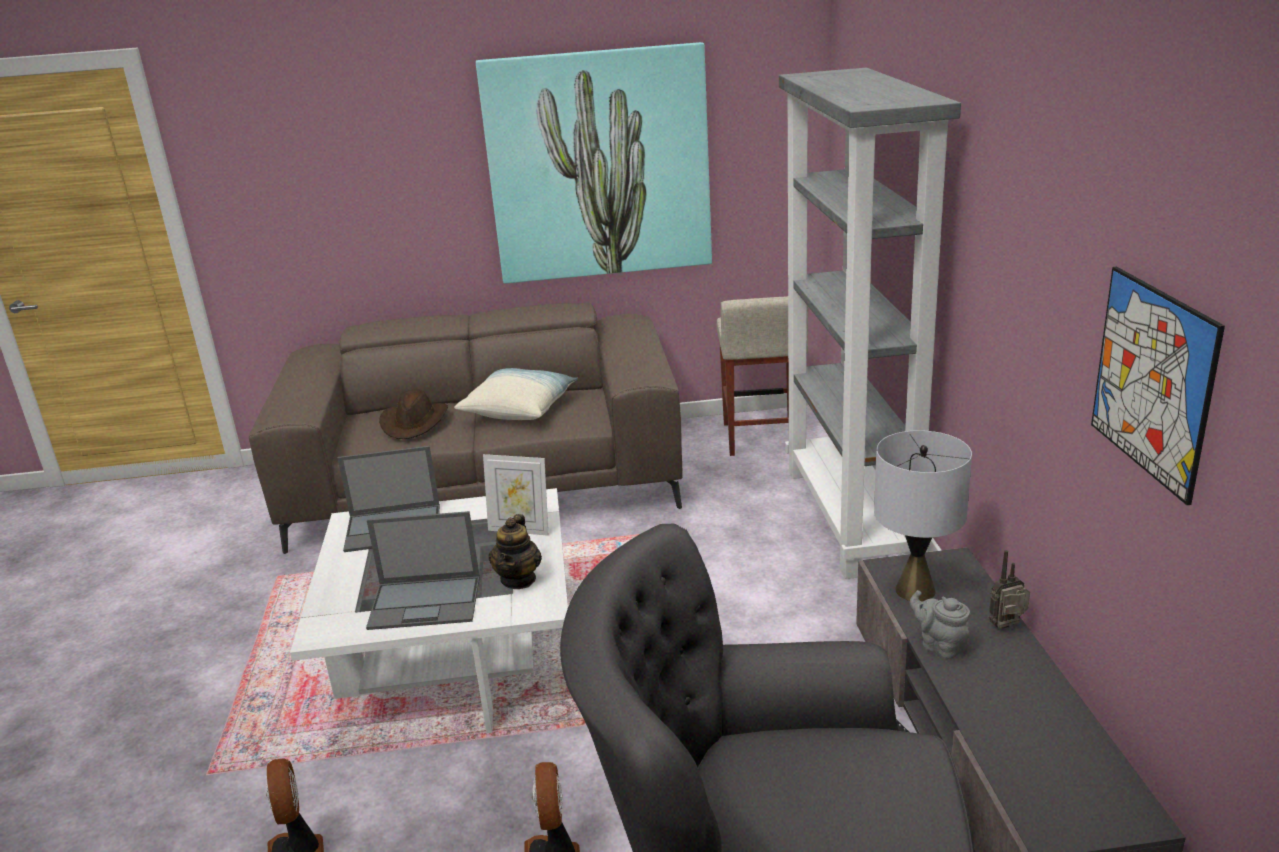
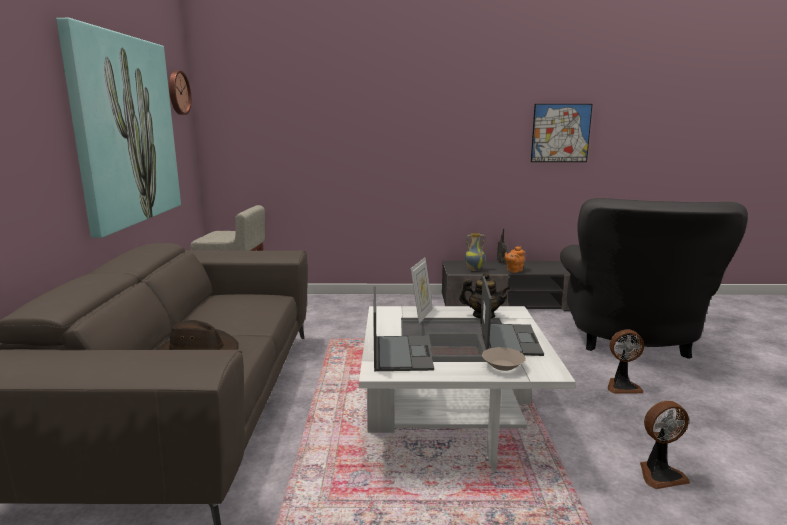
camera: 85 degrees left, 10 degrees down
(343, 597) = (502, 366): none -> beige bowl
(519, 409) = (220, 314): pillow -> none
(770, 98) = (177, 92): none -> wall clock
(851, 517) = (348, 302): grey bookcase -> none
(915, 590) = (474, 269): grey table lamp -> vase
(940, 646) = (513, 271): grey teapot -> orange teapot

